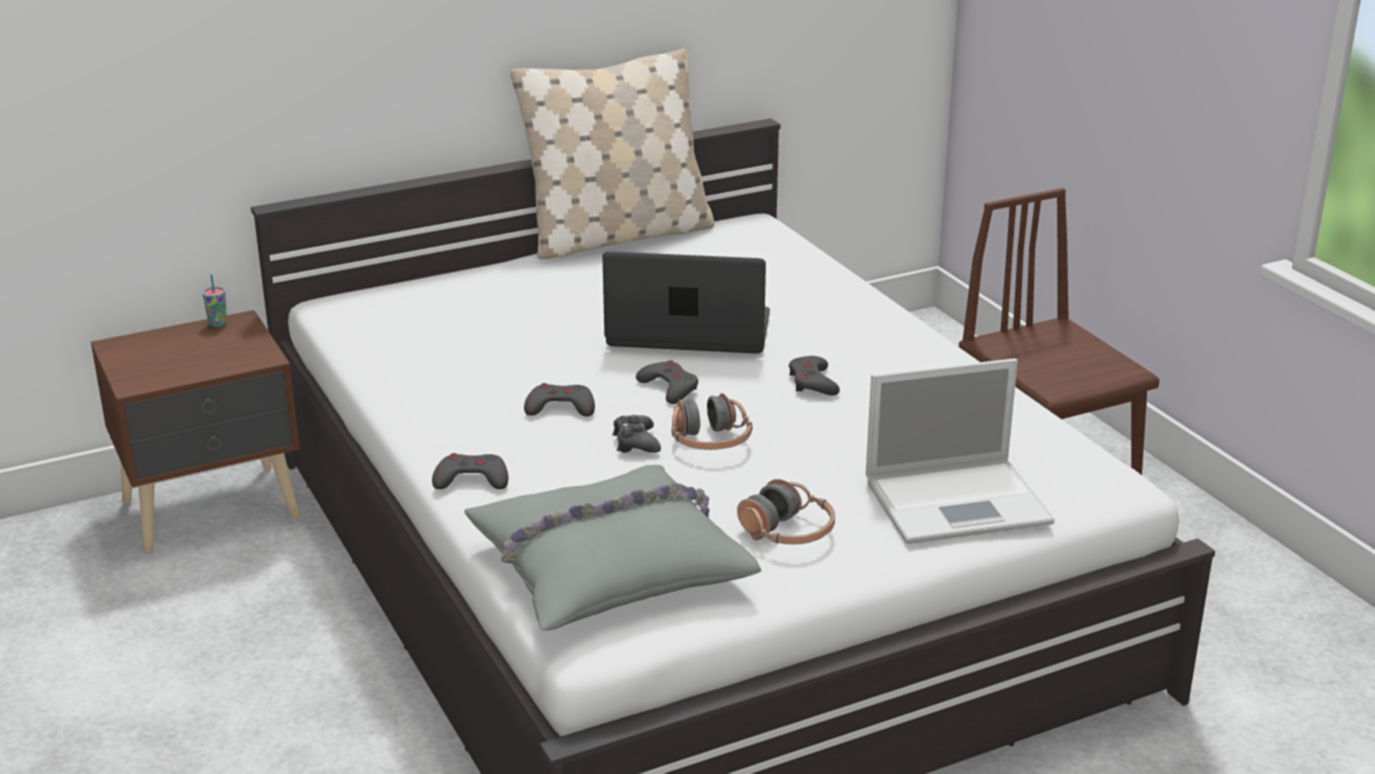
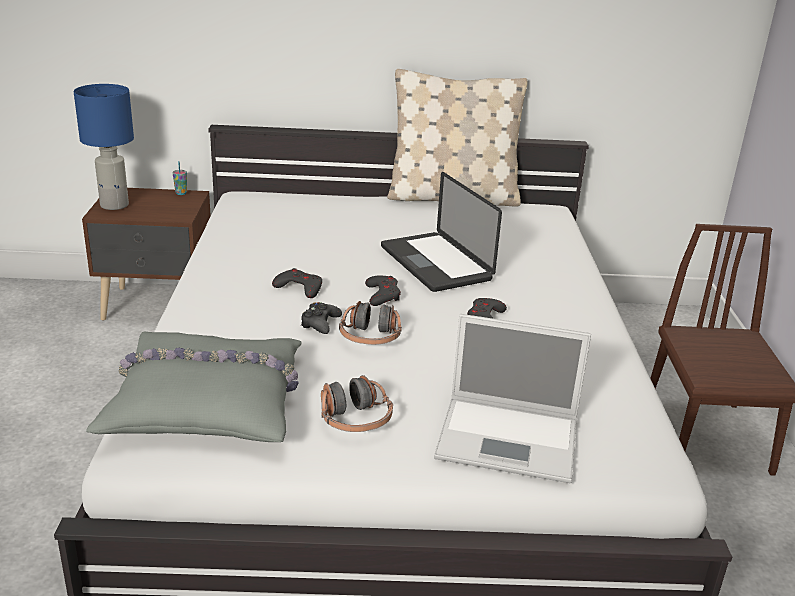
camera: 25 degrees right, 0 degrees up
(142, 366) = (115, 205): none -> blue table lamp
(471, 479) = (193, 316): grey game controller -> none
(688, 331) = (435, 263): laptop -> laptop turned 150 degrees counterclockwise

